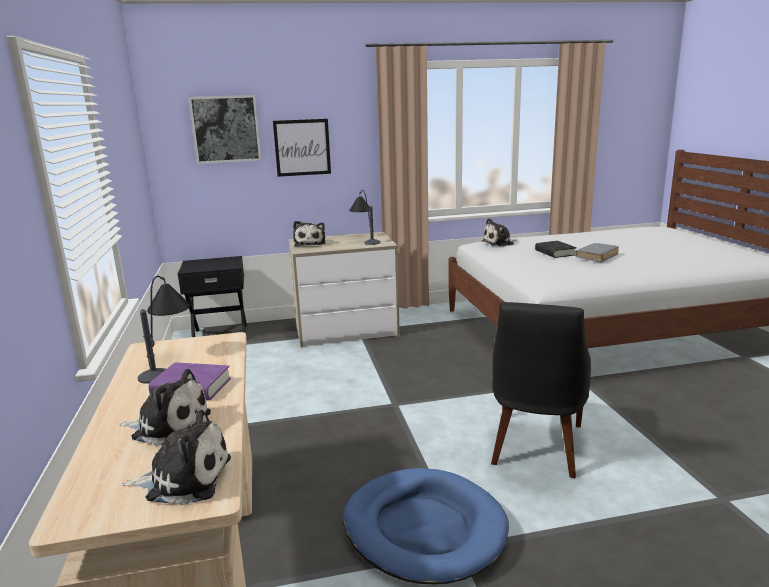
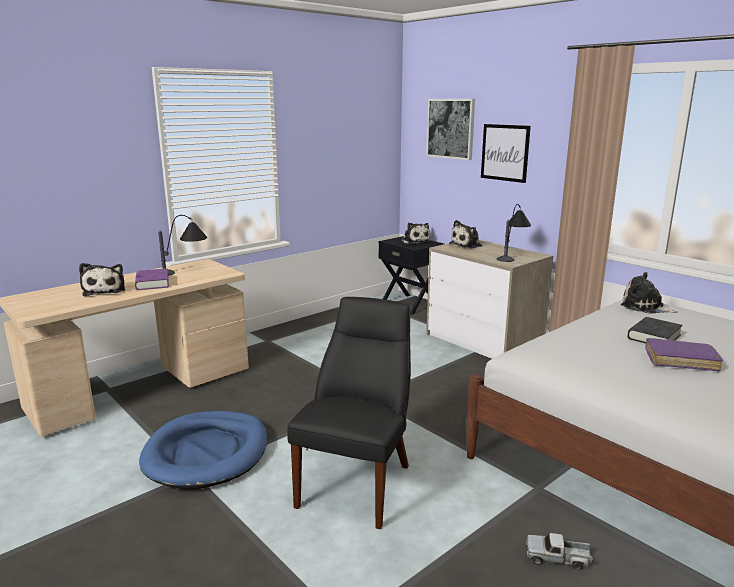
camera: 60 degrees right, 0 degrees up
(184, 478) = (50, 306): plush toy -> plush toy (414, 241)
(535, 447) = (358, 482): black chair -> black chair turned 120 degrees clockwise
(596, 257) = (680, 361): grey book -> purple book
(658, 397) = (557, 558): none -> toy truck

